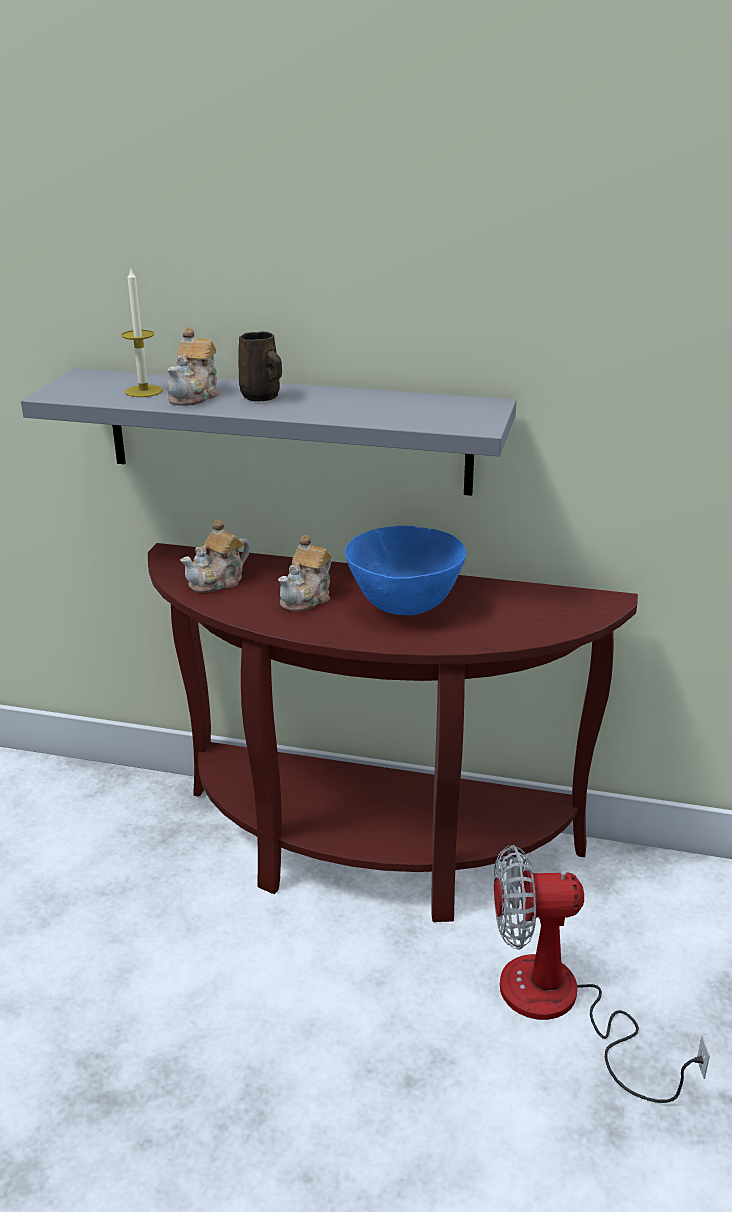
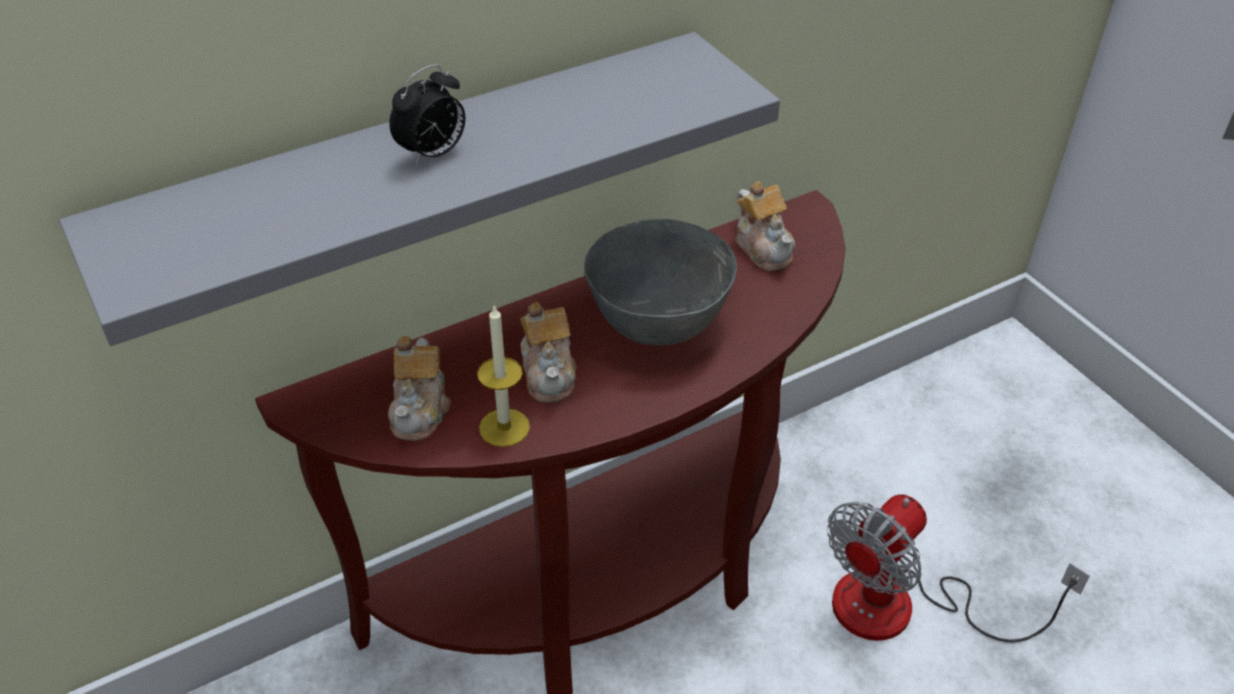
camera: 45 degrees left, 15 degrees up
(143, 391) = (259, 216): candle -> candle (504, 427)
(195, 396) = (346, 192): teapot -> teapot (763, 248)
(262, 397) = (433, 154): brown mug -> alarm clock
(404, 607) = (656, 325): blue bowl -> grey bowl

